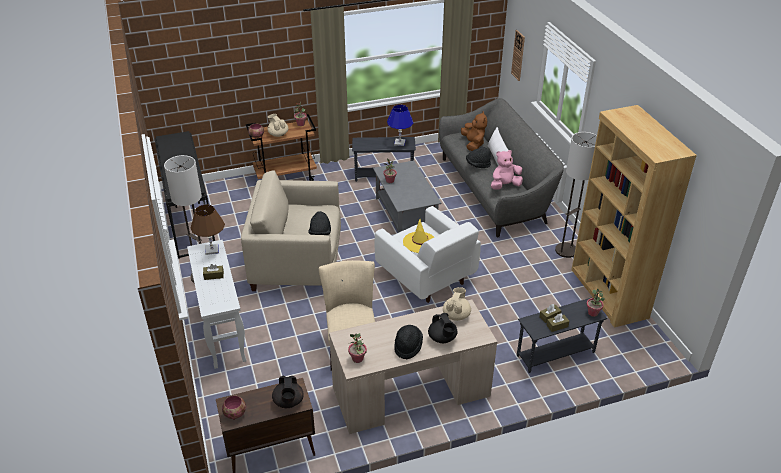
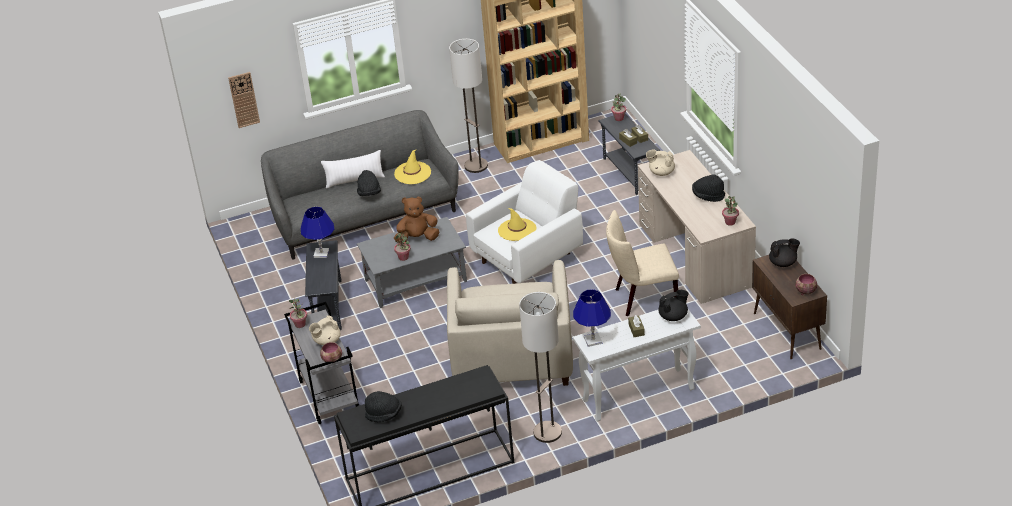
camera: 90 degrees left, 0 degrees up
(212, 250) = (593, 340): brown table lamp -> blue table lamp
(286, 177) = (328, 396): brown cart -> grey cart
(320, 233) = (525, 288): black hat -> black hat (384, 414)
(442, 338) = (693, 178): black teapot -> black teapot (673, 316)
(473, 144) = (322, 199): brown plush toy -> brown plush toy (417, 238)
(504, 185) = (412, 173): pink plush toy -> yellow hat

